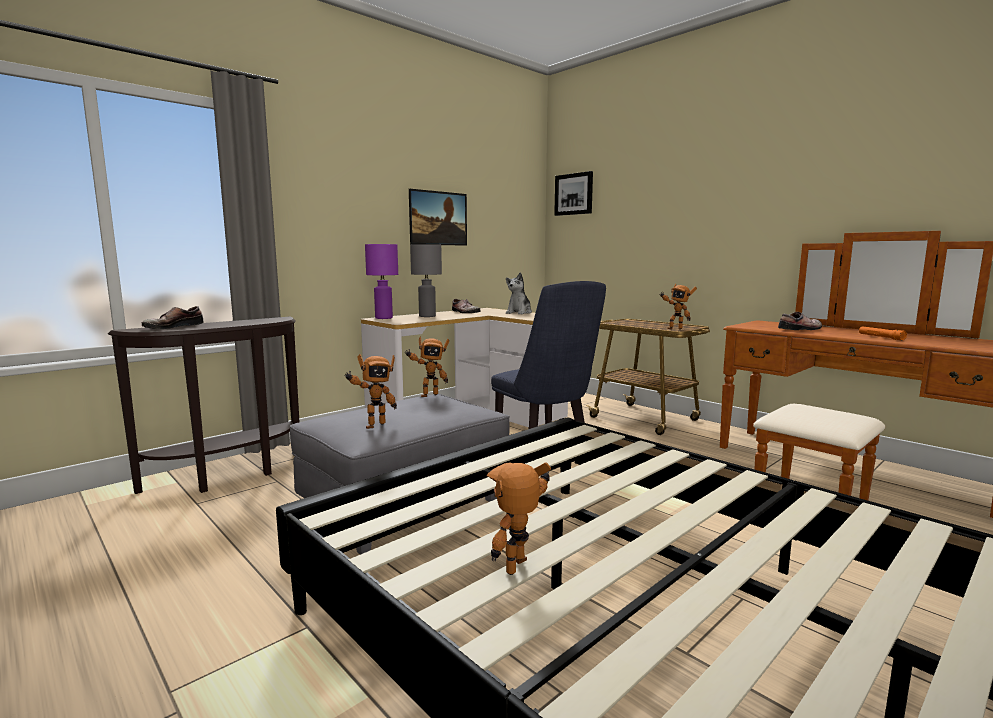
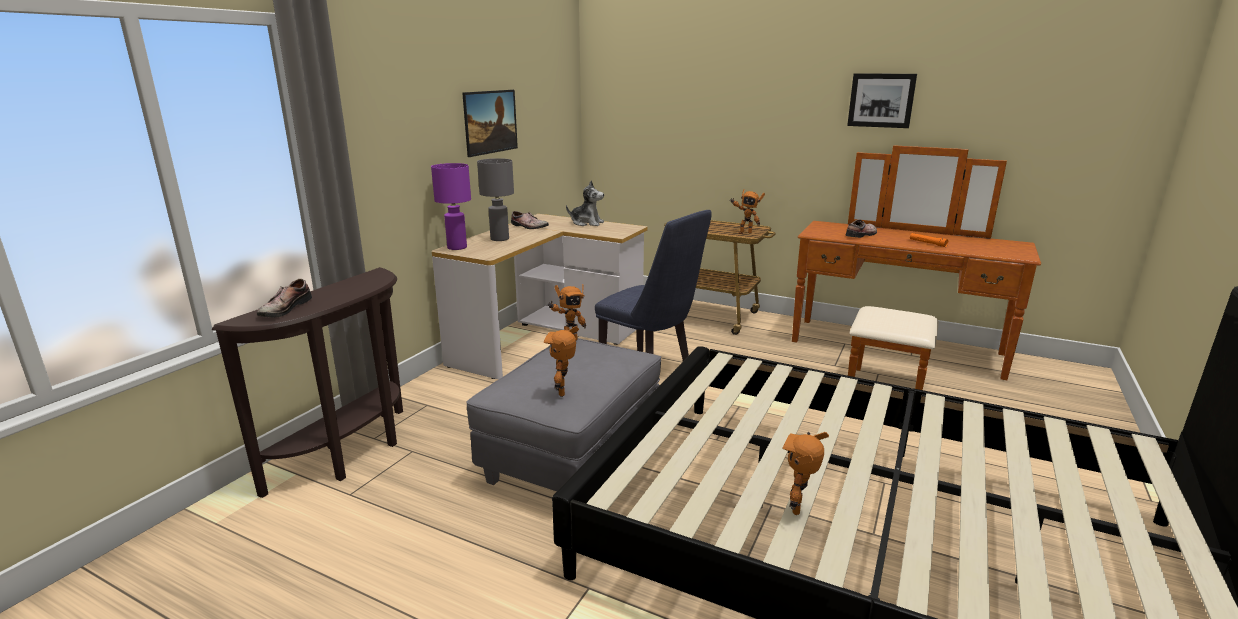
camera: 20 degrees left, 10 degrees up
(373, 425) = (564, 392): toy robot -> toy robot turned 150 degrees clockwise
(519, 313) = (587, 223): plush toy -> plush toy turned 75 degrees counterclockwise
(574, 194) = (616, 80): picture -> picture (881, 100)

